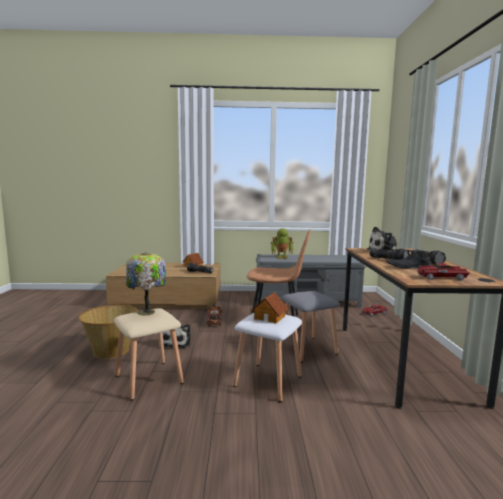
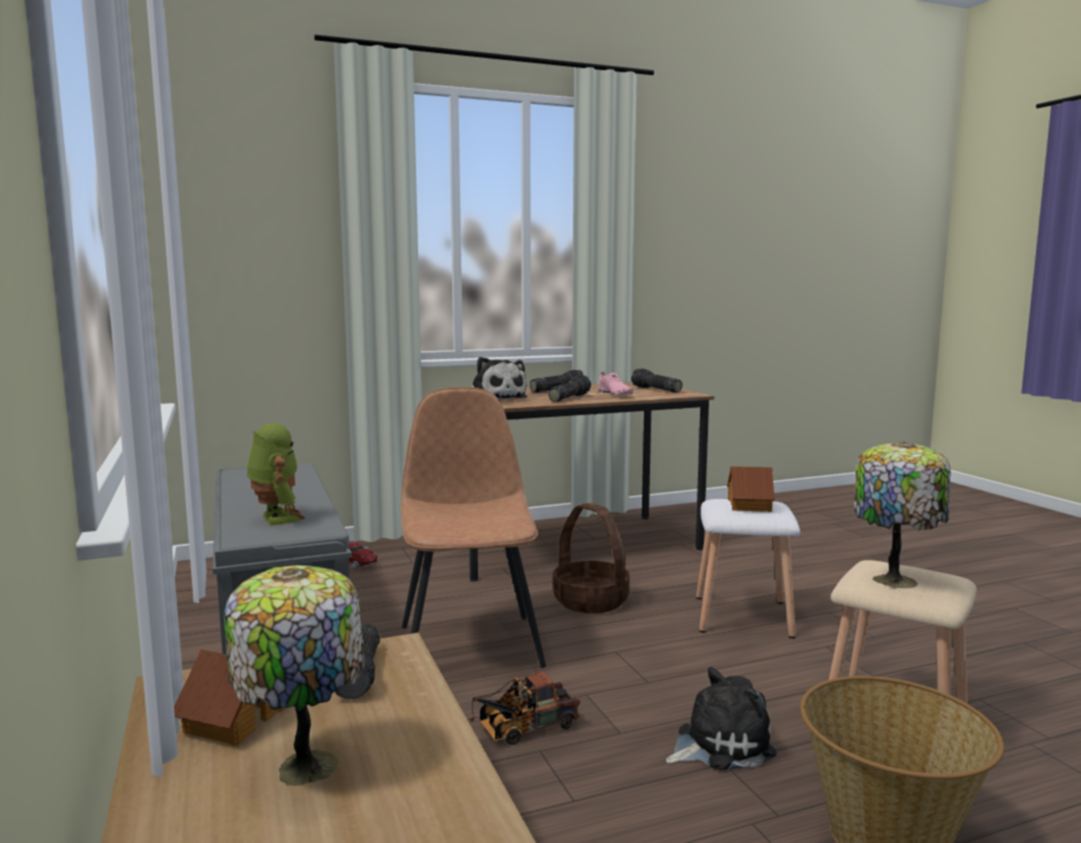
camera: 110 degrees left, 0 degrees up
(171, 268) = (303, 765): none -> table lamp
(308, 348) = (590, 601): grey stool -> basket
(408, 267) = (615, 394): black shoe -> pink shoe
(441, 277) = (655, 390): toy car -> flashlight

